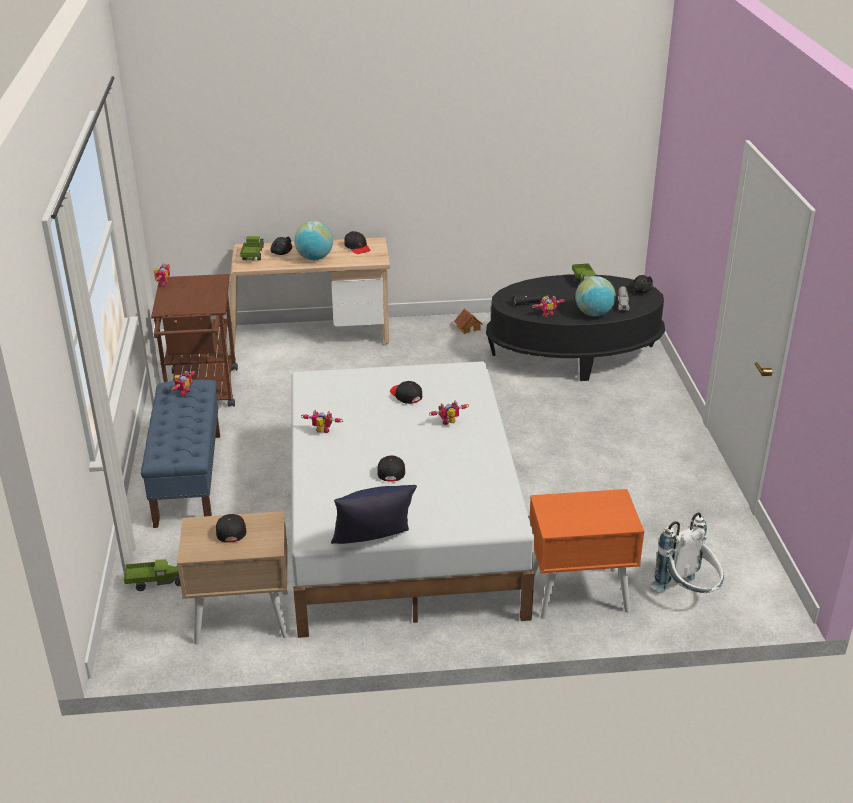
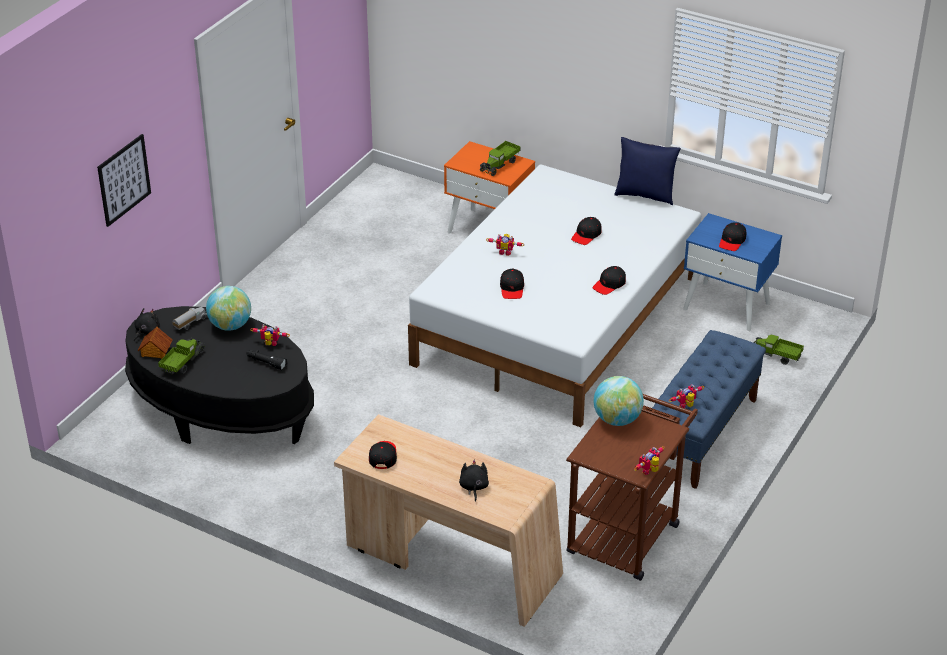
camera: 145 degrees left, 5 degrees up
(241, 617) = (727, 306): beige nightstand -> blue nightstand
(253, 255) = (508, 498): toy truck -> toy truck (499, 165)
(314, 258) = (446, 460): globe -> globe (617, 419)
(322, 432) = (609, 284): toy robot -> black cap
(468, 328) = (273, 493): toy house -> toy house (155, 351)
(688, 593) = (422, 202): white backpack -> none
(693, 179) = (124, 180): none -> picture

